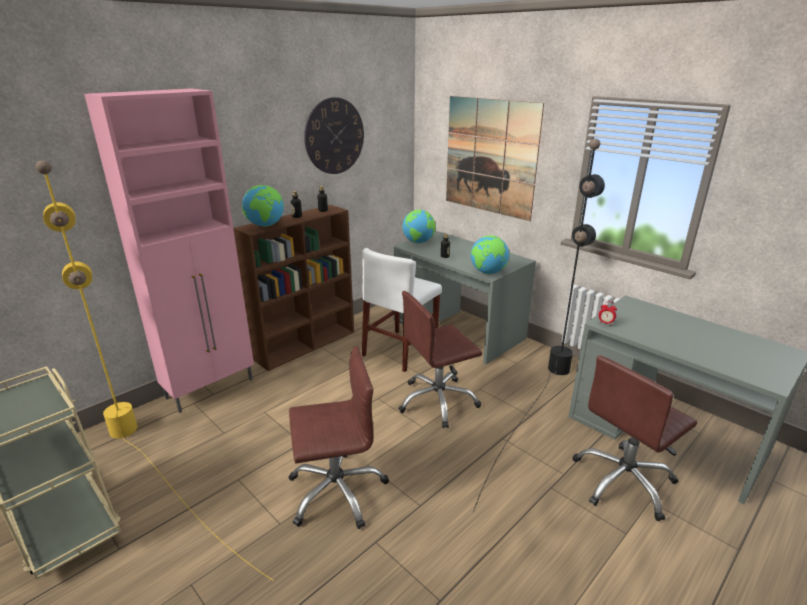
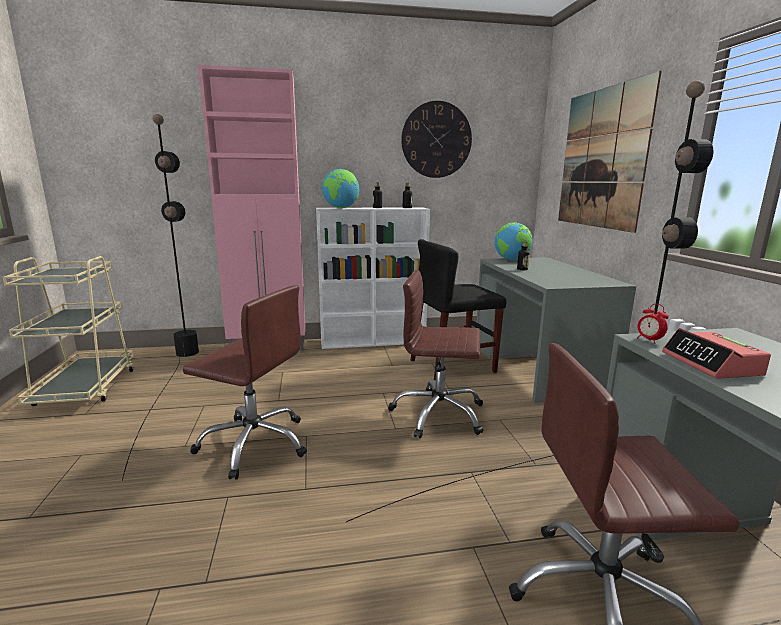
camera: 35 degrees right, 10 degrees down
(154, 464) = (173, 376): yellow floor lamp -> black floor lamp
(306, 345) = (374, 341): brown bookcase -> white bookcase
(400, 350) = (452, 366): white chair -> black chair
(488, 272) = (552, 283): globe -> none
(648, 335) = (711, 364): none -> alarm clock

